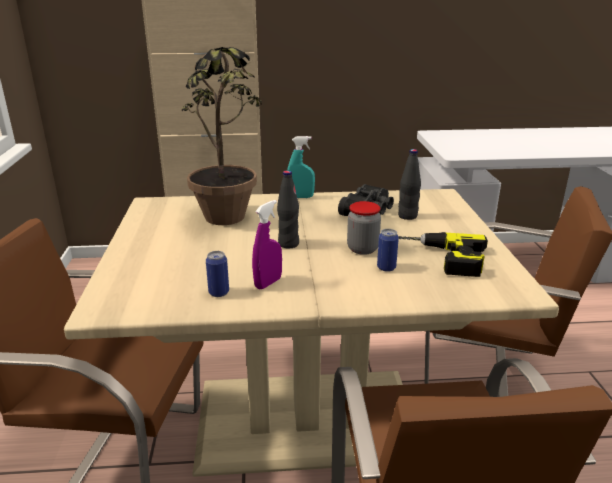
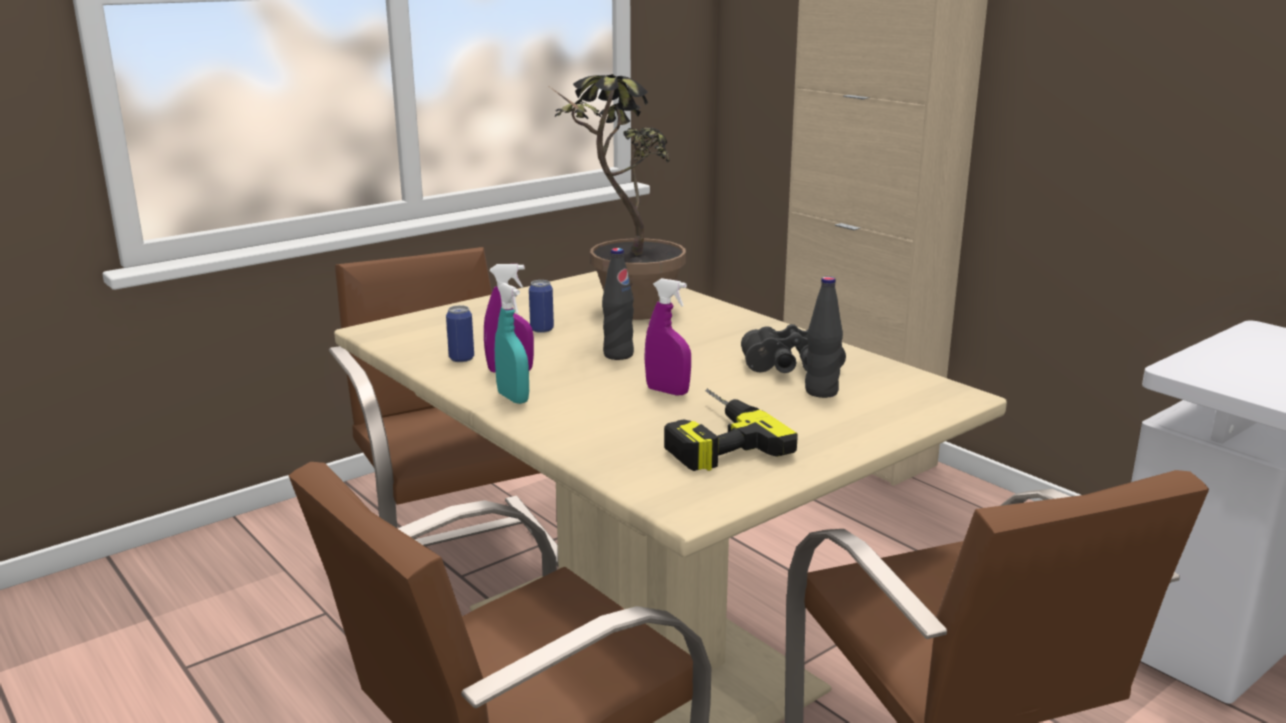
camera: 55 degrees right, 5 degrees down
(301, 197) = (766, 325): turquoise spray bottle -> turquoise spray bottle (513, 398)
(362, 249) = (667, 391): jar -> purple spray bottle
(386, 267) = (635, 415): can -> can (542, 329)

